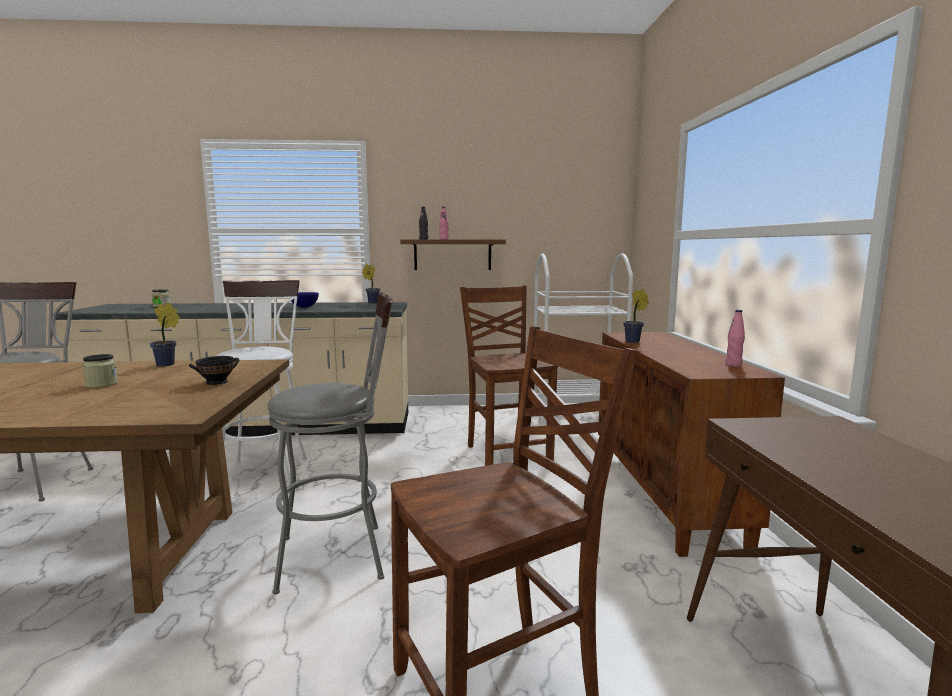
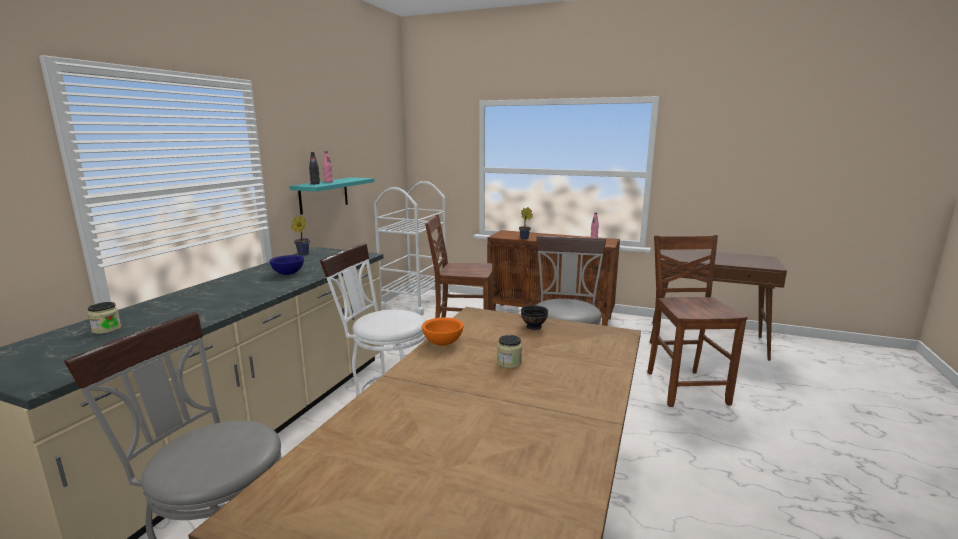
camera: 65 degrees left, 5 degrees up
(168, 364) = (443, 343): potted plant -> orange bowl
(452, 255) = (324, 195): brown shelf -> turquoise shelf

